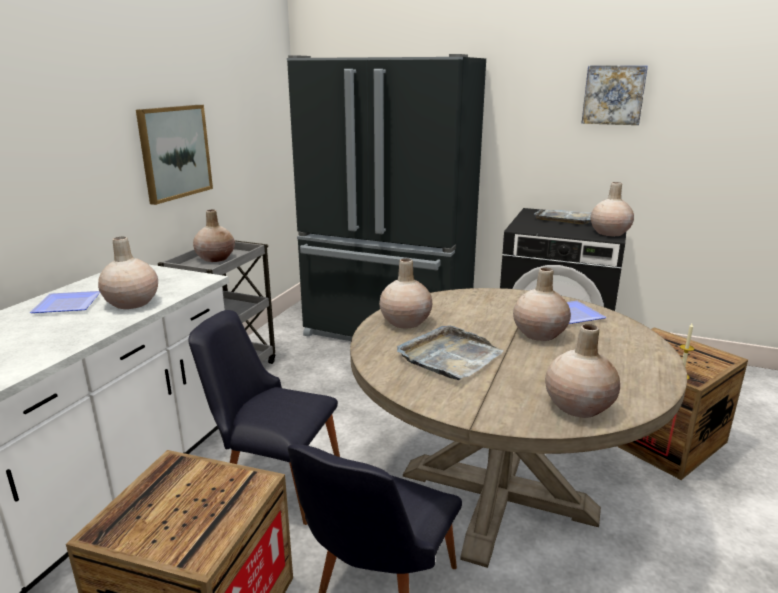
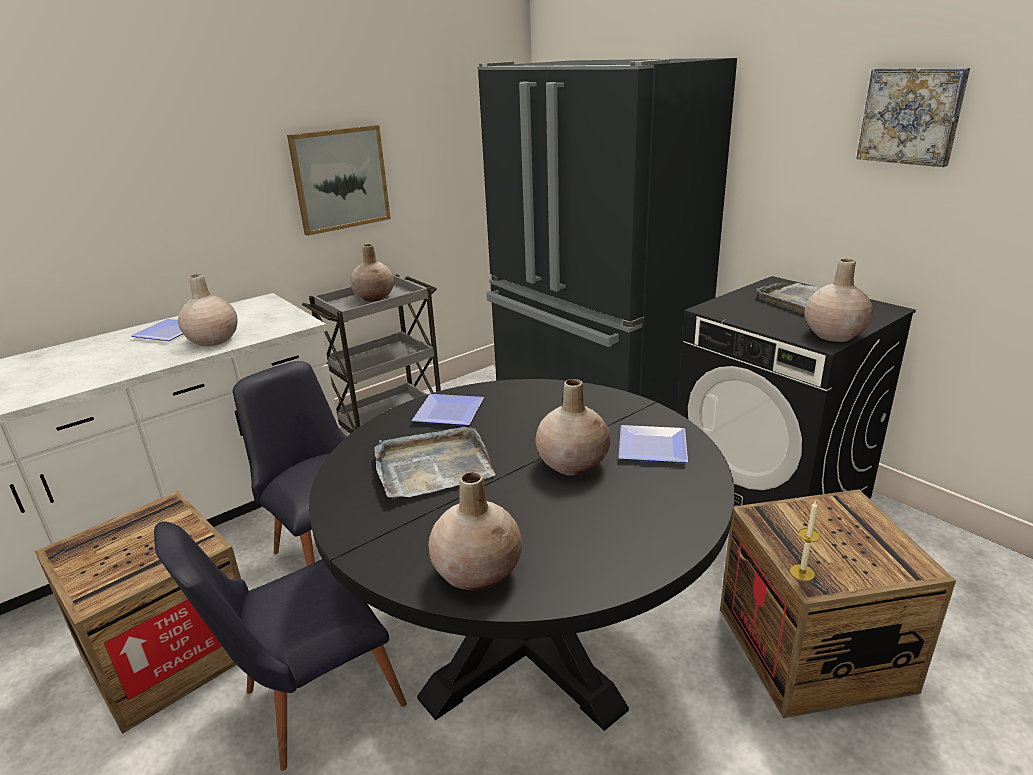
camera: 30 degrees right, 5 degrees up
(405, 322) = (447, 411): beige vase -> plate
(497, 492) = (528, 641): beige dining table -> black dining table

